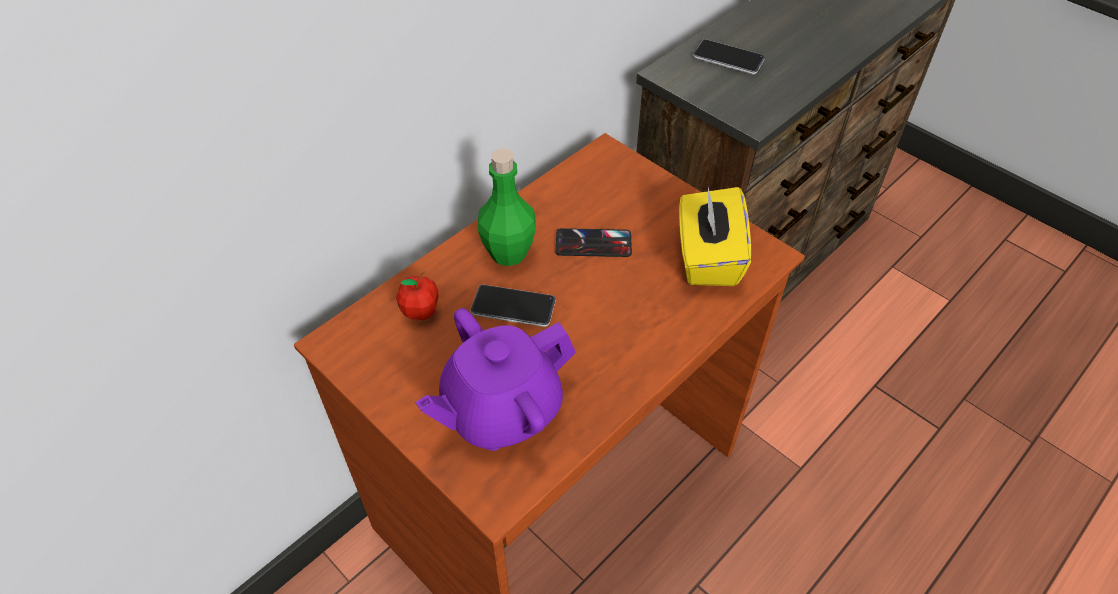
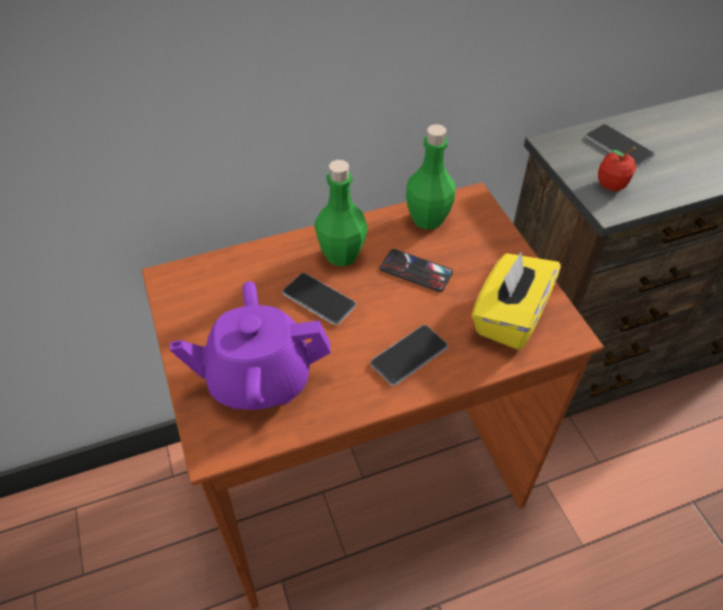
camera: 25 degrees right, 0 degrees up
(420, 311) = (246, 277): apple -> apple (611, 185)
(574, 187) = (427, 219): none -> green bottle
(636, 329) = (409, 355): none -> phone

